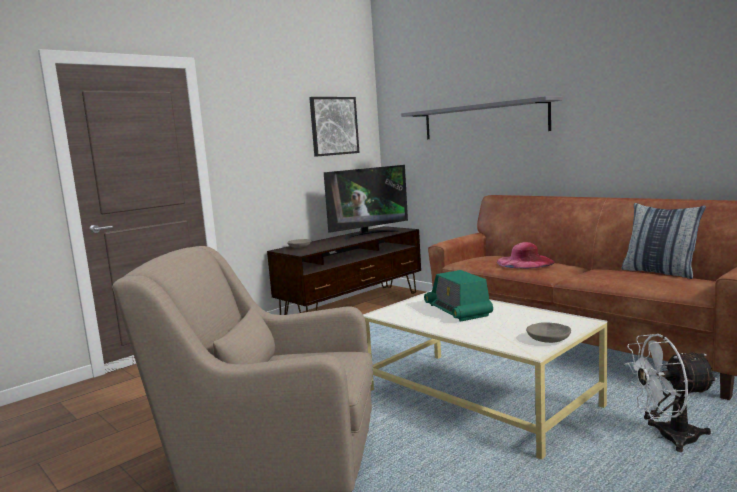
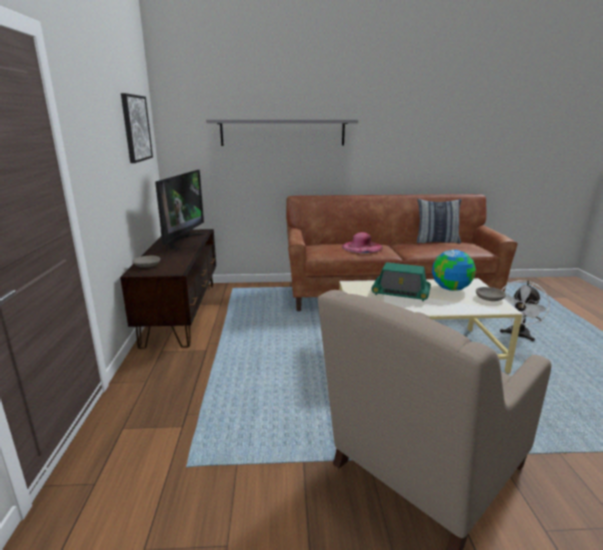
camera: 50 degrees left, 10 degrees up
(530, 320) = (451, 288): none -> globe

